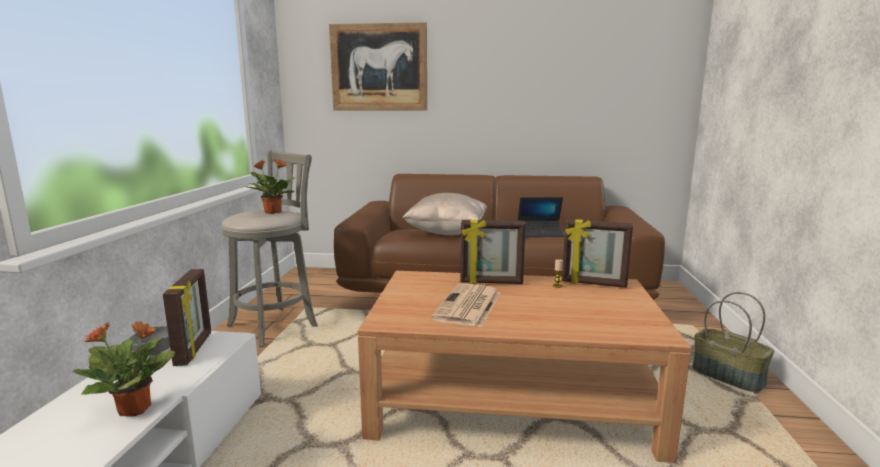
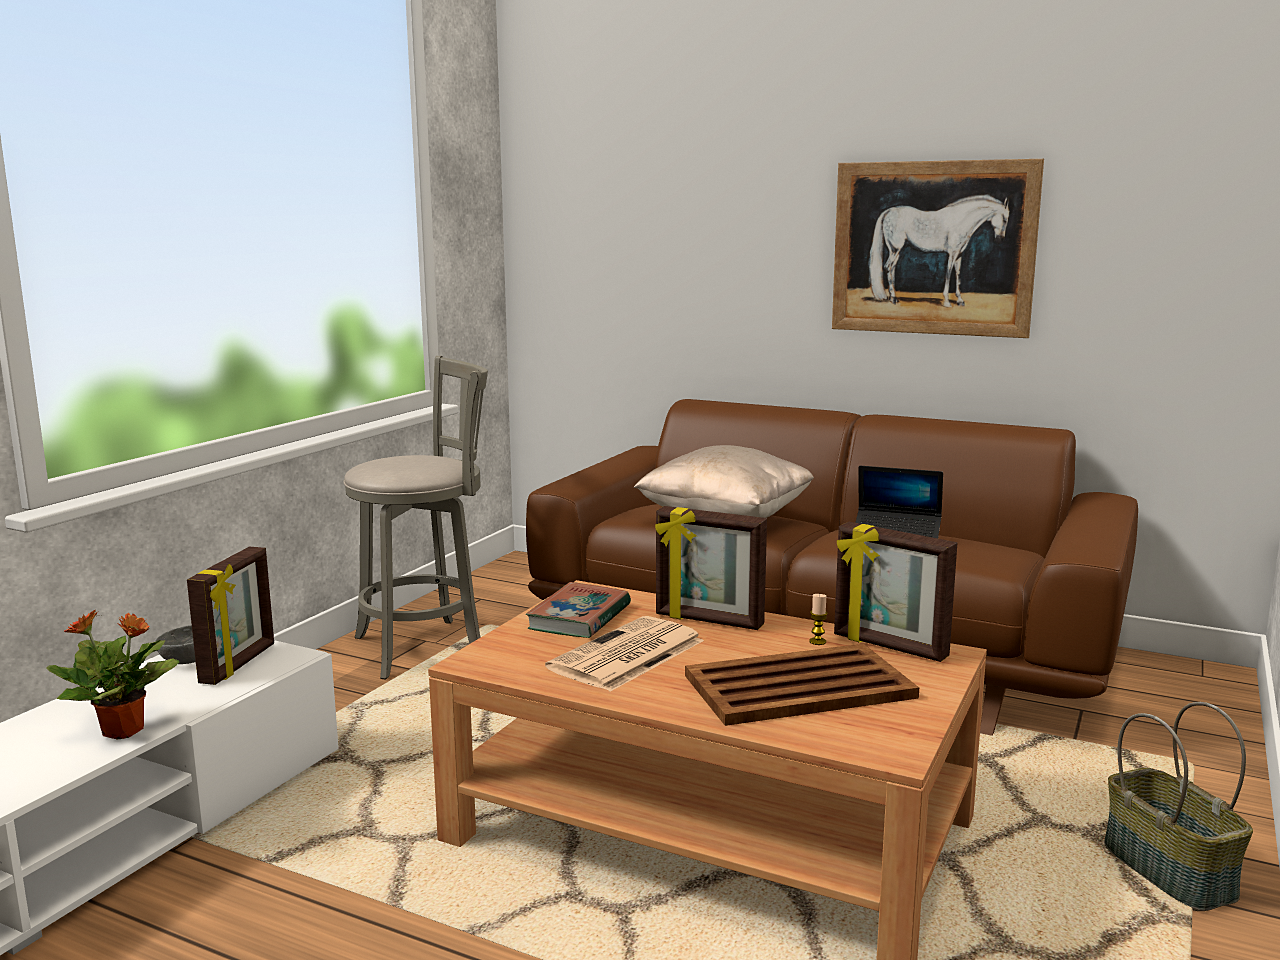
camera: 20 degrees right, 0 degrees up
(272, 212) = (426, 461): potted plant -> none
(379, 68) = (662, 204): picture -> picture (932, 248)
(419, 289) = (579, 617): none -> book
(577, 309) = (801, 687): none -> brown tray

